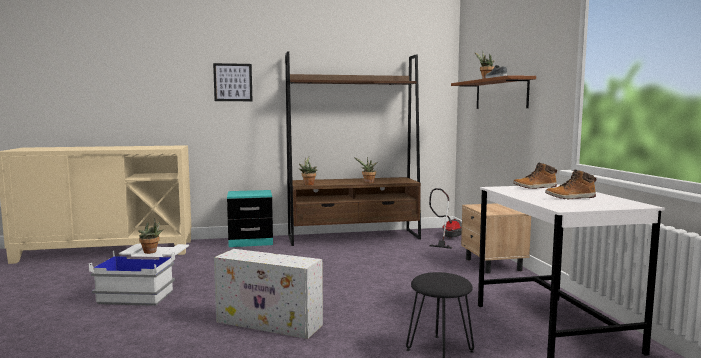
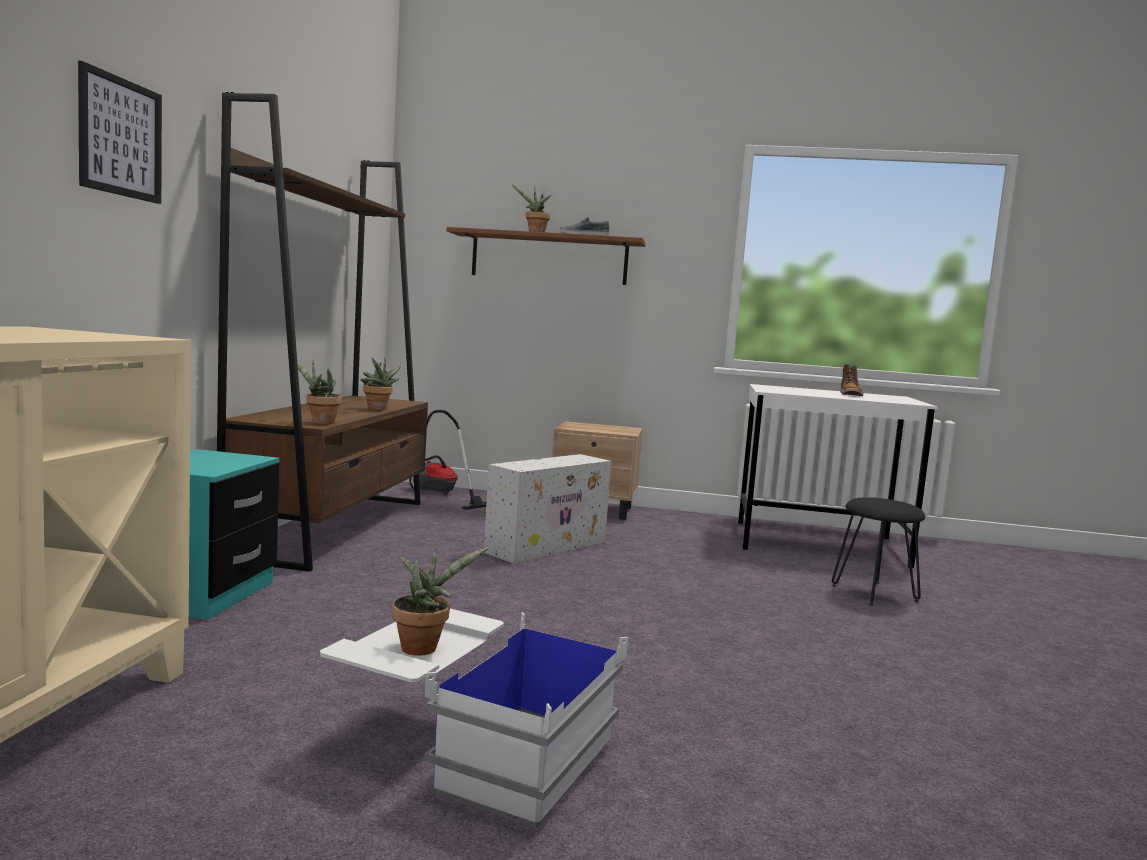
camera: 70 degrees left, 0 degrees up
(270, 323) = (762, 656): white storage box -> white storage box (548, 546)
(535, 187) = (773, 388): boot -> none

